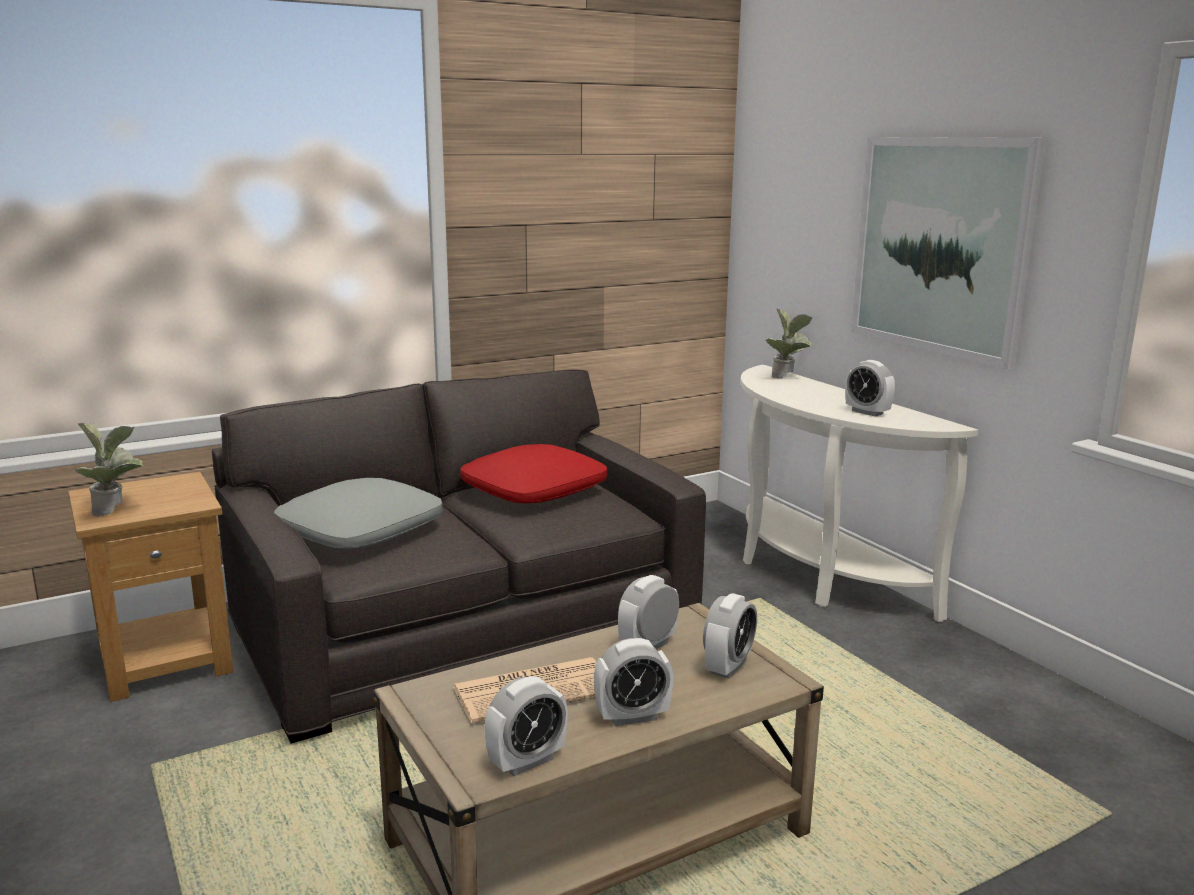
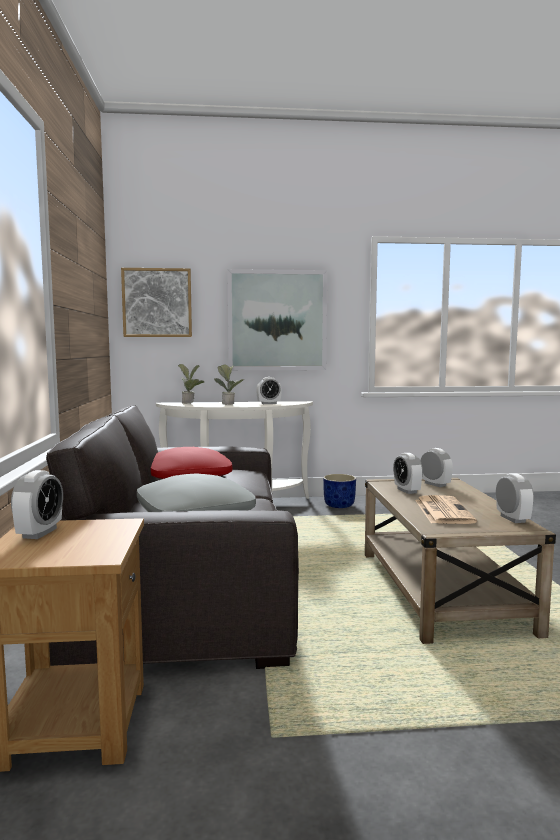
camera: 65 degrees left, 10 degrees down
(116, 511) = (88, 549): potted plant -> potted plant (229, 404)
(632, 717) = (475, 501): alarm clock -> alarm clock (39, 533)
(780, 196) = (157, 303): none -> picture
(945, 660) = (339, 505): none -> blue planter

